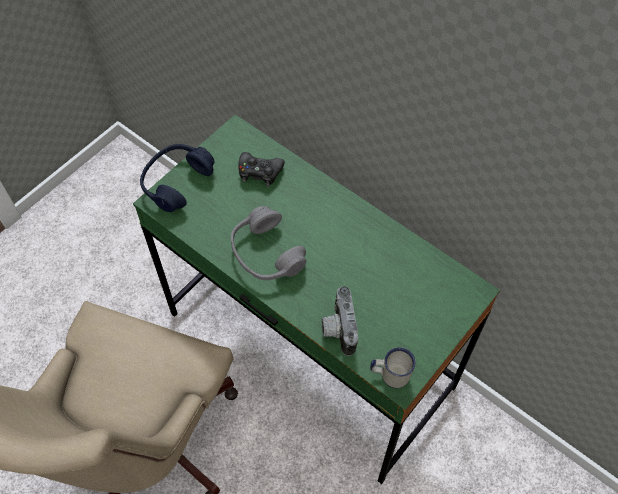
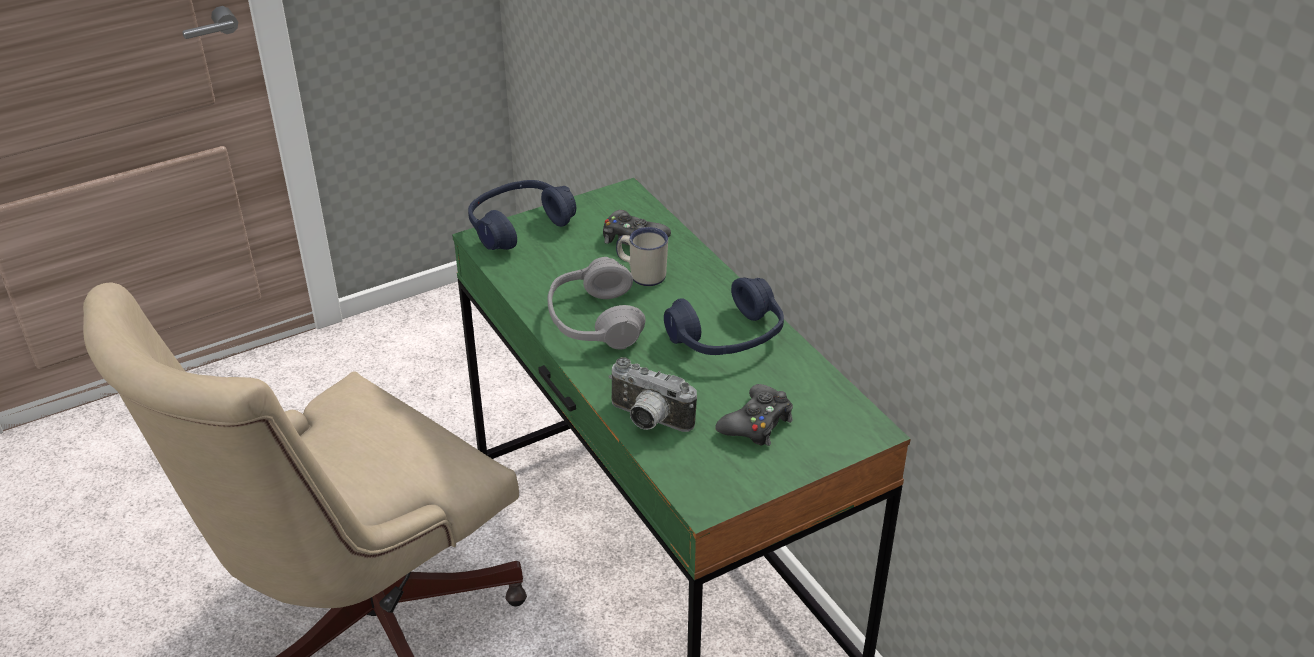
camera: 20 degrees right, 20 degrees down
(337, 328) = (647, 420): camera -> camera turned 75 degrees counterclockwise
(357, 241) = (727, 337): none -> blue headphones
(390, 374) = (695, 488): white mug -> white mug (642, 274)
(405, 308) = (757, 423): none -> black game controller

